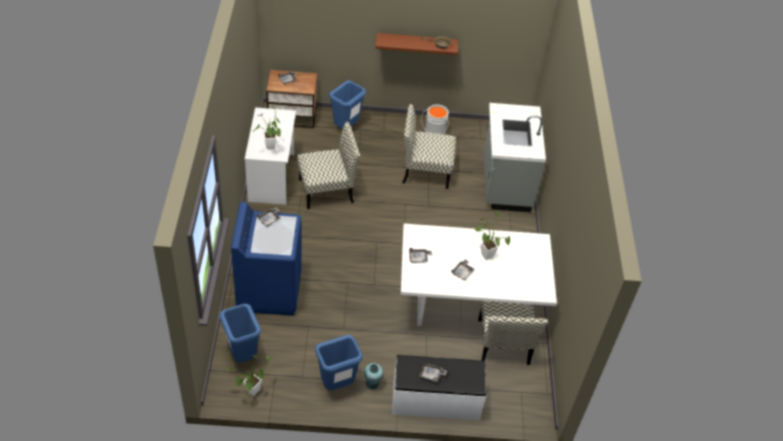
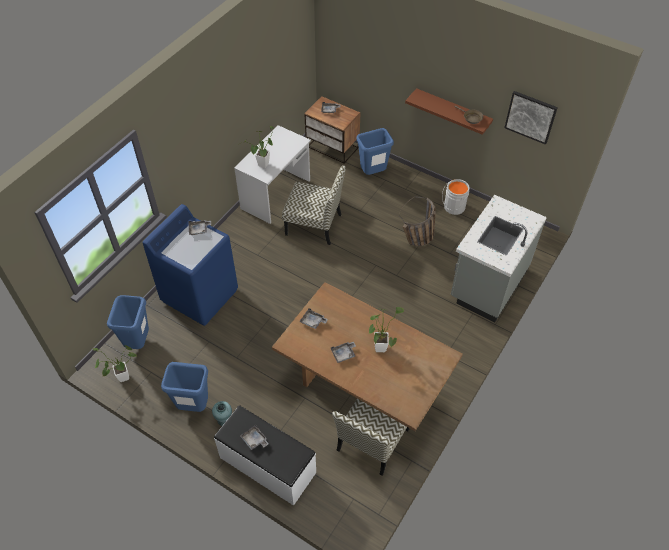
camera: 35 degrees right, 5 degrees up
(425, 171) = (417, 241): chair -> basket
(467, 306) = (363, 389): white dining table -> brown dining table
(493, 27) = (530, 117): none -> picture

